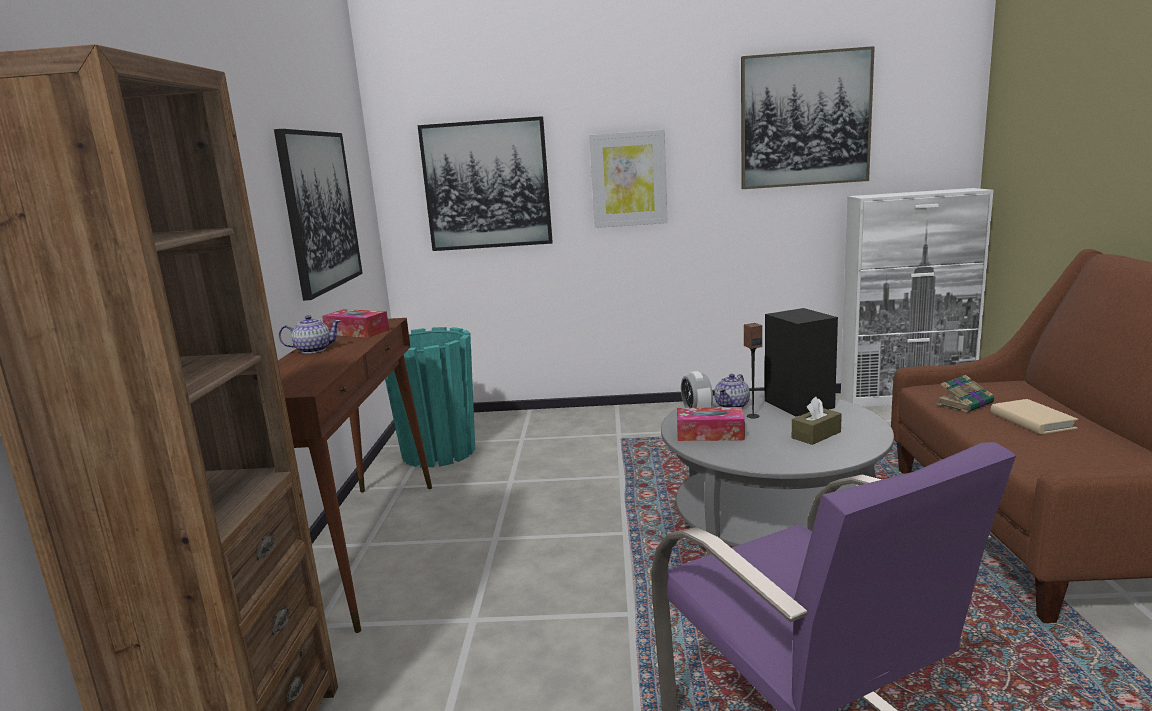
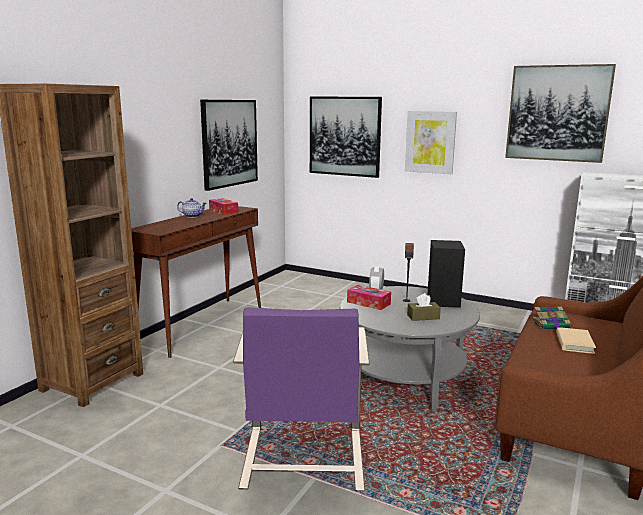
camera: 25 degrees right, 0 degrees up
(438, 452) = (282, 291): turquoise planter -> none
(732, 406) = (405, 293): teapot -> none

